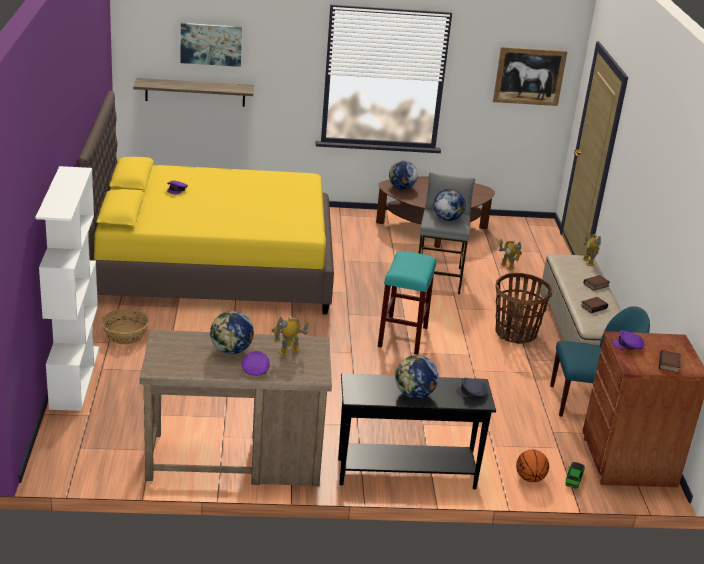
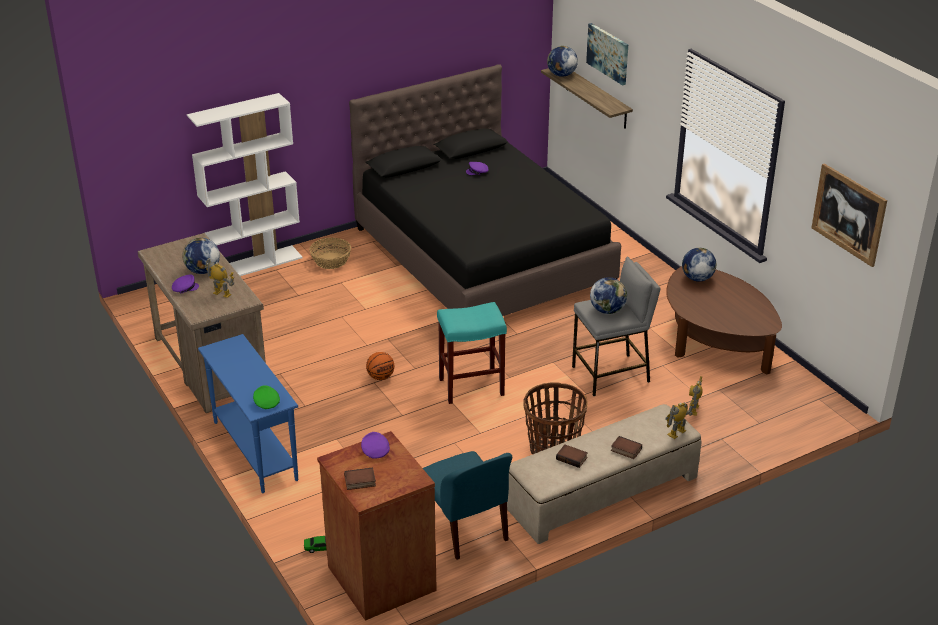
camera: 65 degrees right, 5 degrees up
(213, 266) = (482, 256): yellow bed -> black bed
(405, 475) = (253, 450): black console table -> blue console table
(414, 394) = (239, 375): globe -> globe (561, 75)
(472, 393) = (266, 402): grey cap -> green cap
(530, 478) = (303, 520): basketball -> basketball (380, 377)

